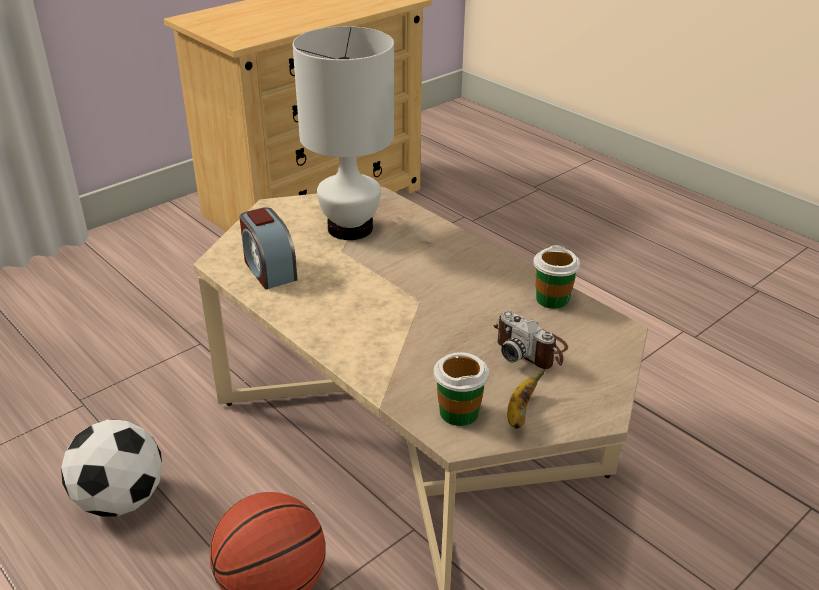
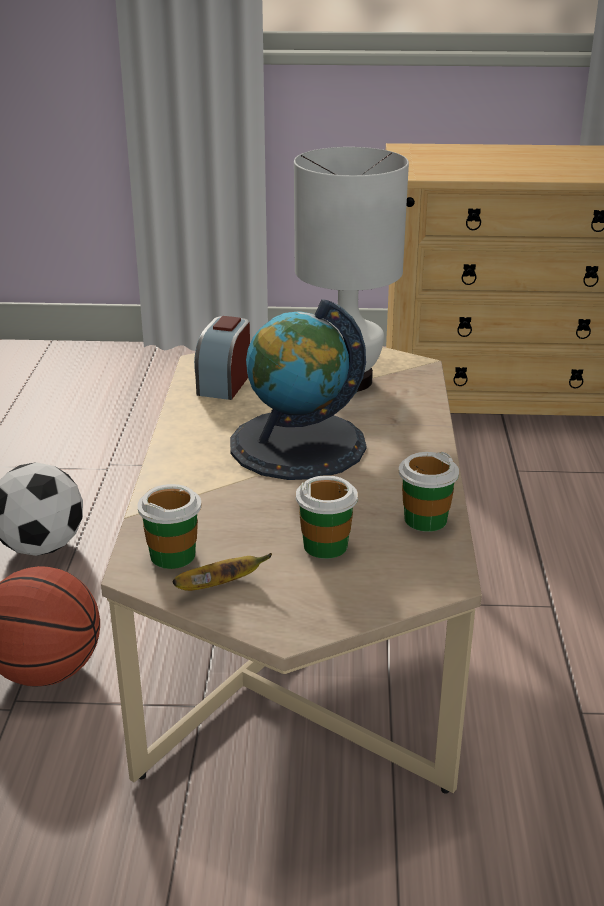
camera: 45 degrees right, 5 degrees down
(399, 290) = (297, 445): none -> globe
(531, 348) = (326, 545): camera -> cup

